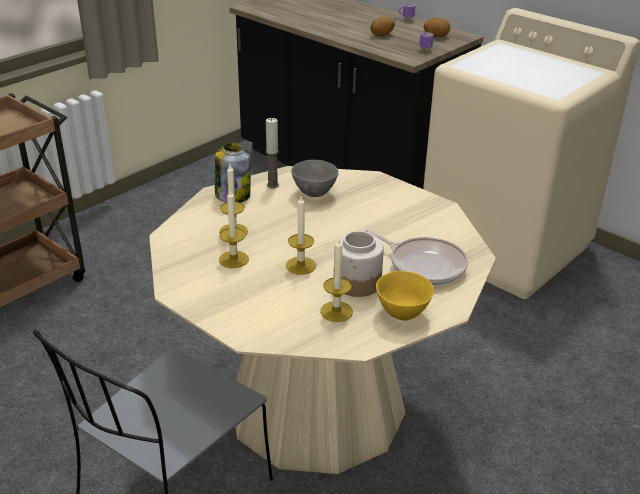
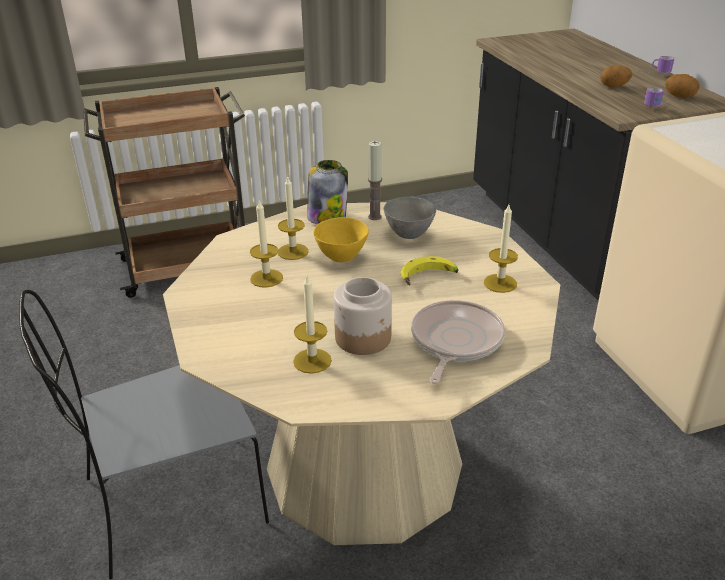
camera: 30 degrees right, 0 degrees up
(301, 265) = (323, 303): candle -> candle (500, 283)
(362, 224) = (429, 278): none -> banana
(403, 314) = (378, 387): yellow bowl -> yellow bowl (342, 258)
(424, 265) = (454, 341): frying pan -> frying pan turned 135 degrees counterclockwise

